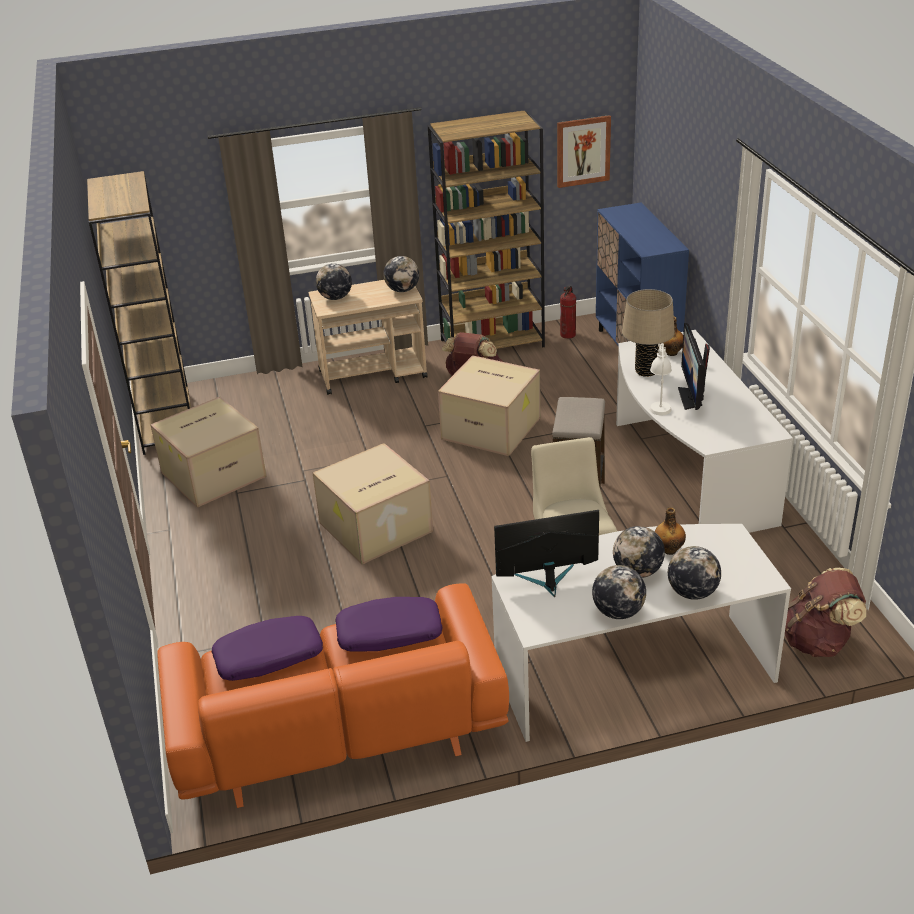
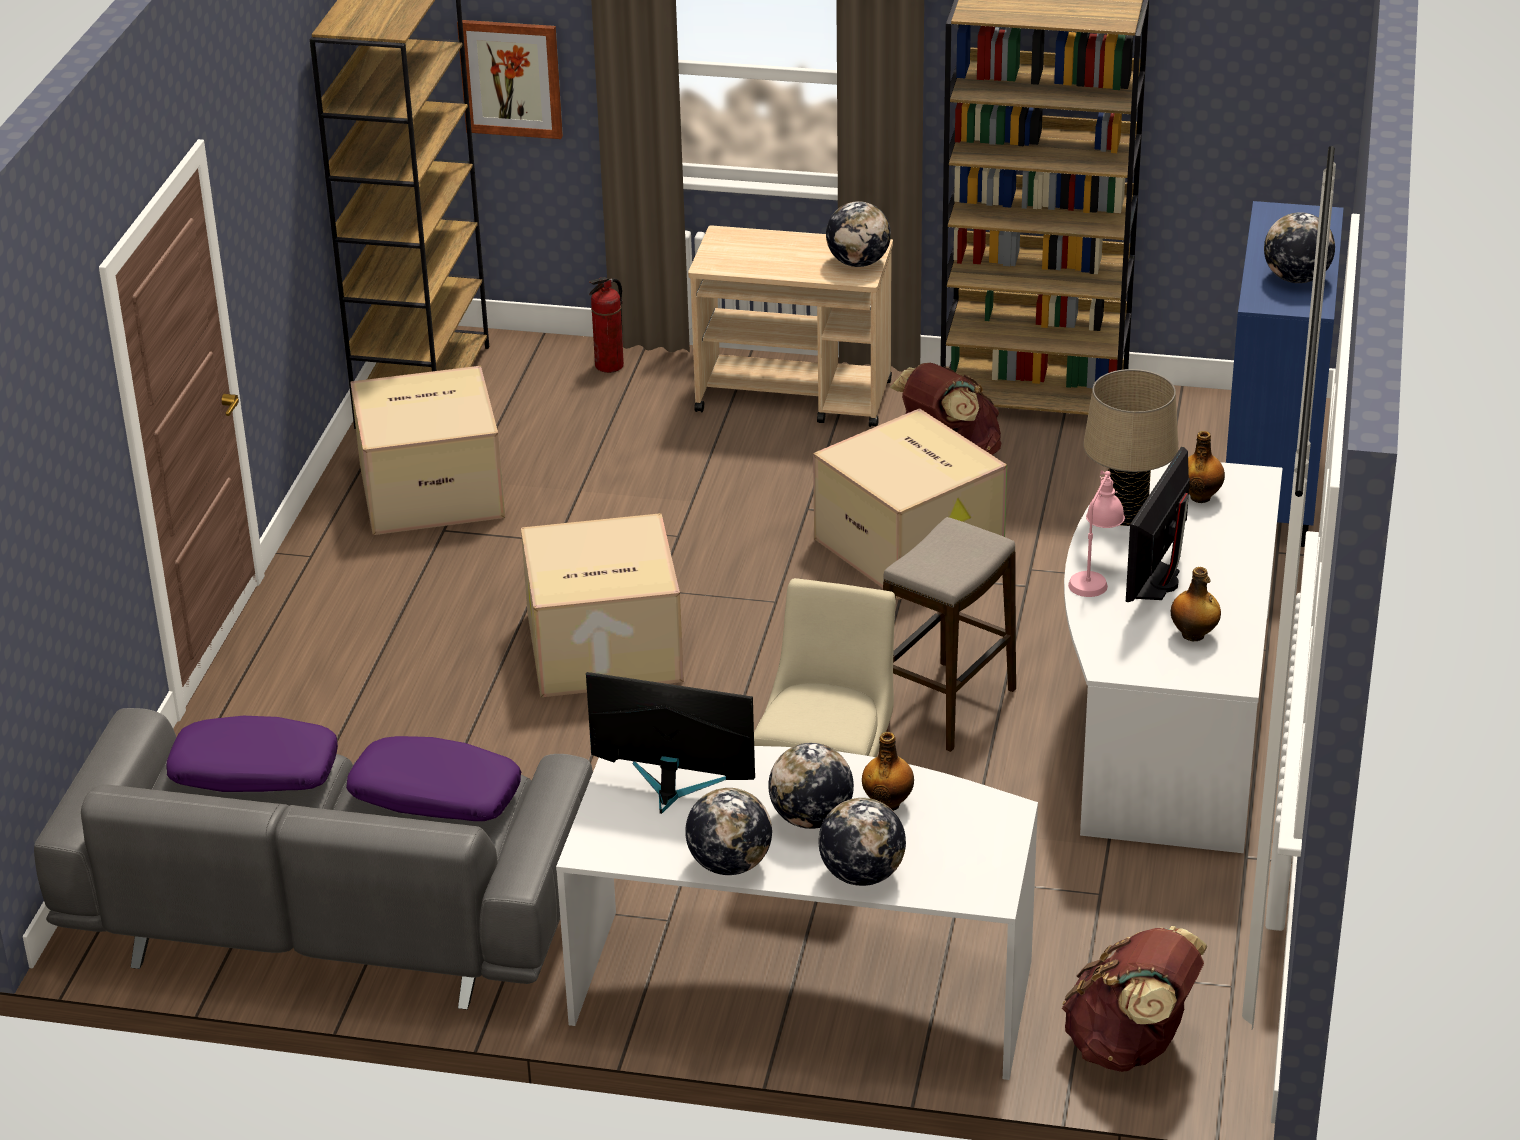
camera: 25 degrees right, 0 degrees up
(335, 298) = (741, 247): globe -> globe (1296, 279)
(336, 729) = (329, 915): orange sofa -> grey sofa
(568, 335) = (1178, 420): fire extinguisher -> fire extinguisher (609, 366)
(583, 151) = (1257, 87): picture -> picture (511, 78)
(659, 404) = (1094, 576): white table lamp -> pink table lamp
(733, 417) = (1194, 635): none -> bottle

